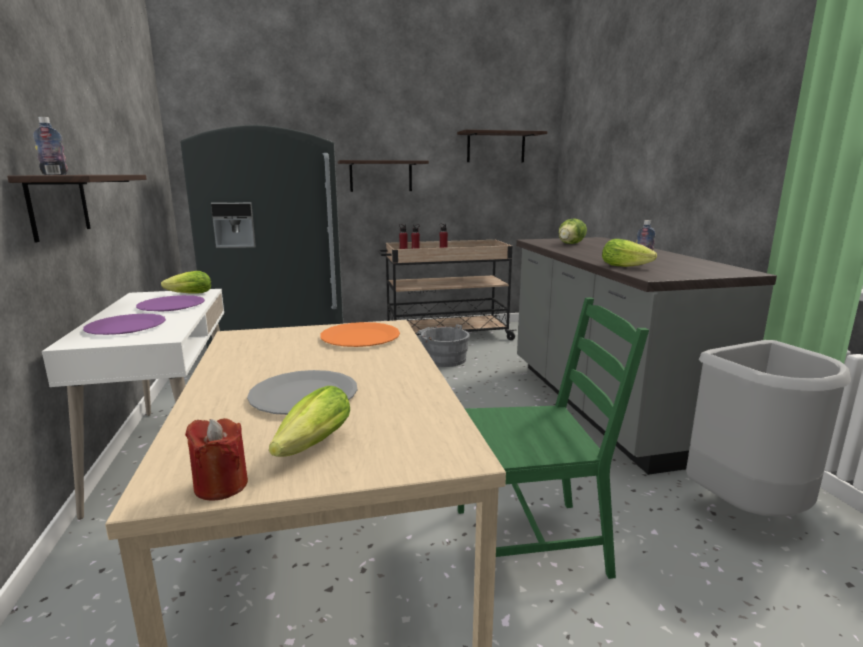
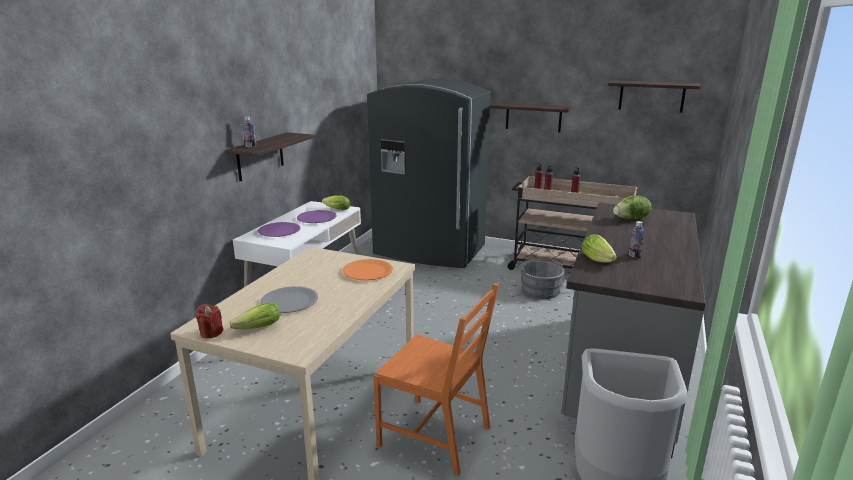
camera: 35 degrees right, 5 degrees up
(531, 541) = (436, 435): green chair -> orange chair

